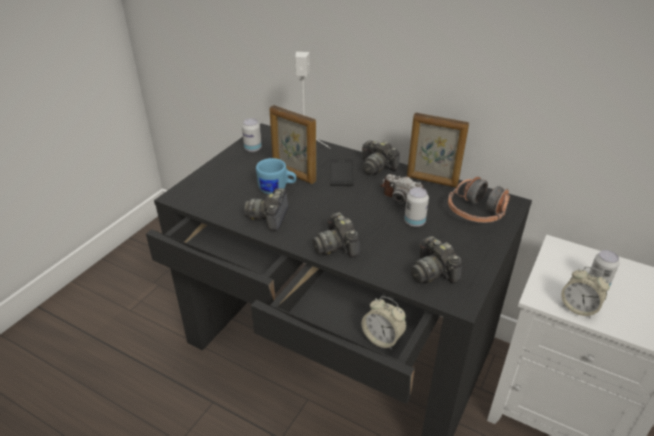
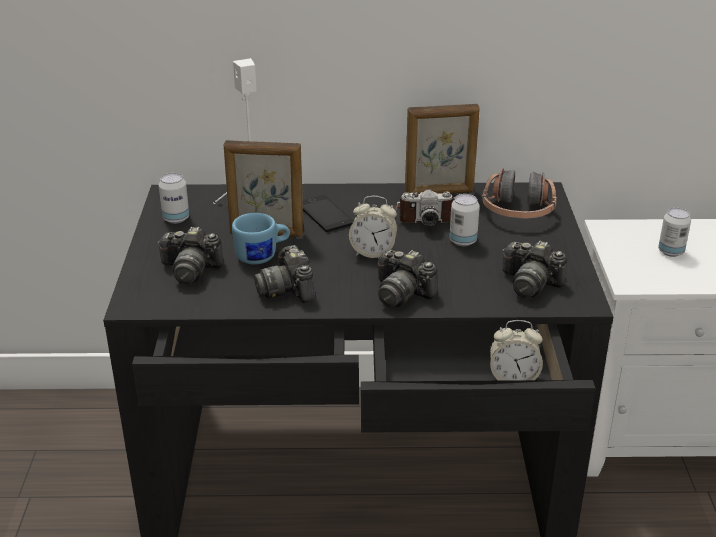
camera: 30 degrees left, 5 degrees down
(377, 167) = (361, 196): camera -> camera (191, 270)
(578, 308) = (672, 279): alarm clock -> alarm clock (373, 252)

